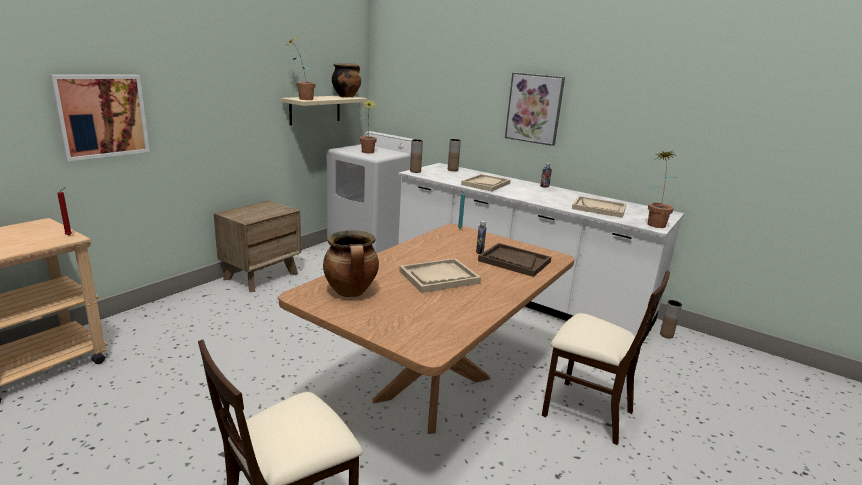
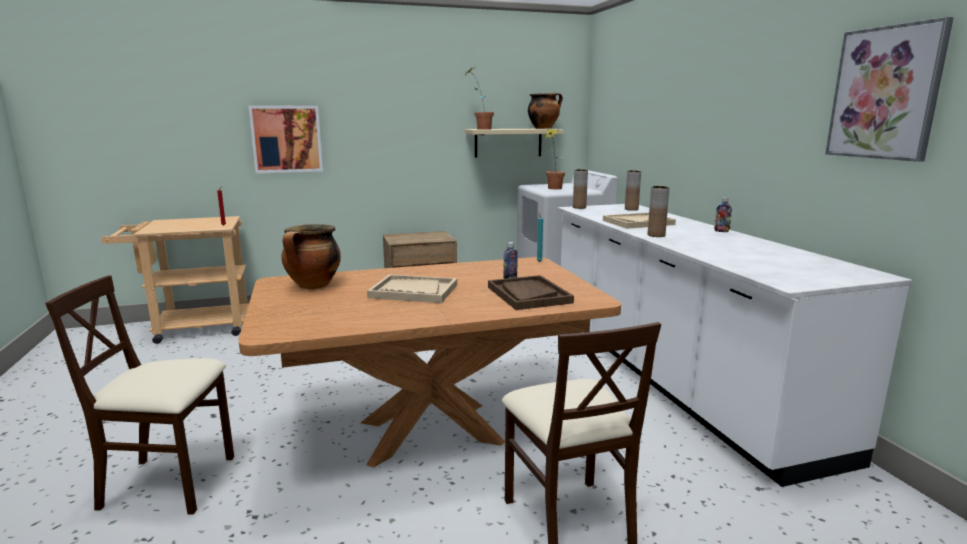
camera: 40 degrees right, 5 degrees down
(534, 108) = (723, 124): picture -> picture (885, 93)
(599, 208) = (746, 257): beige tray -> none
(654, 223) = (802, 280): potted plant -> none
(666, 335) = (860, 490): brown vase -> brown vase (656, 235)

